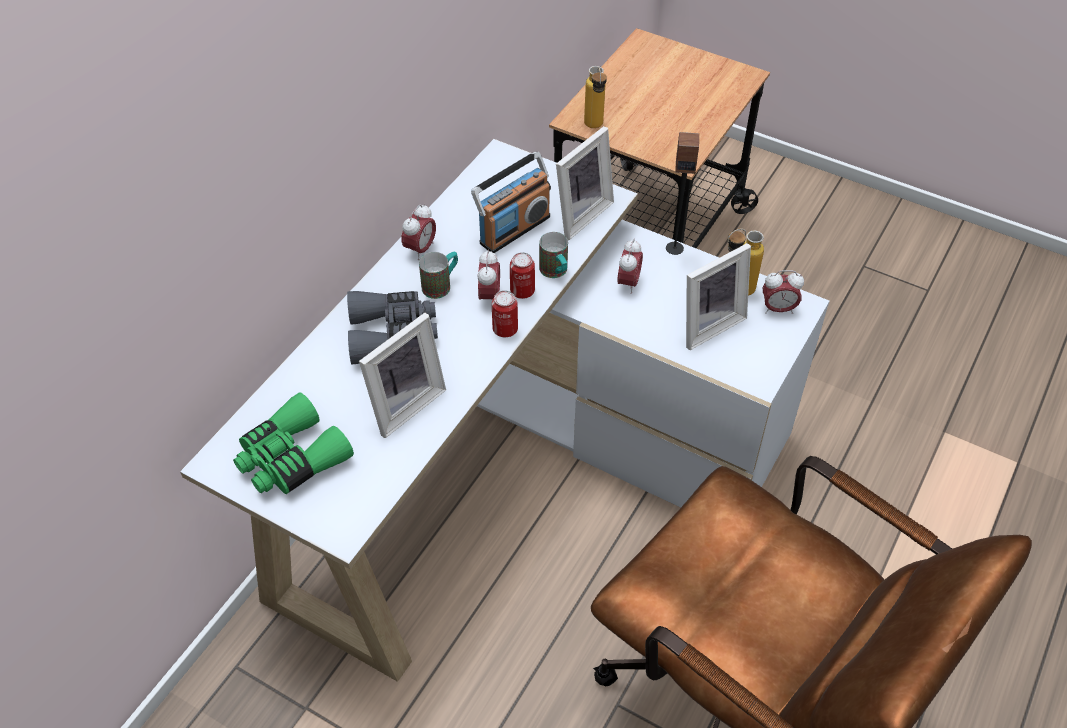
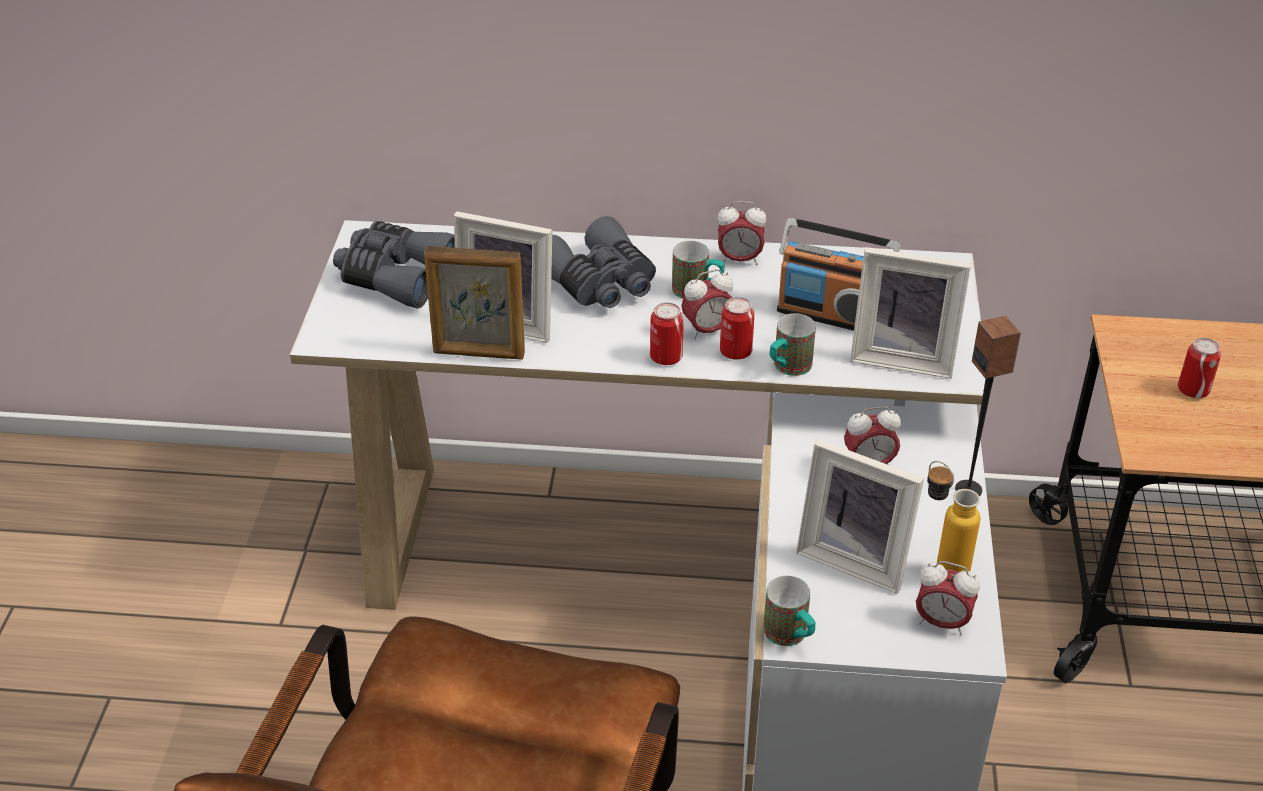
camera: 65 degrees right, 10 degrees down
(291, 459) = (395, 276): green binoculars -> grey binoculars
(431, 435) = (479, 354): none -> picture frame
(594, 128) = (1125, 353): bottle -> none
(643, 118) = (1193, 390): none -> can
(759, 382) = (790, 636): none -> mug
(778, 309) = (941, 622): alarm clock -> alarm clock turned 45 degrees counterclockwise

